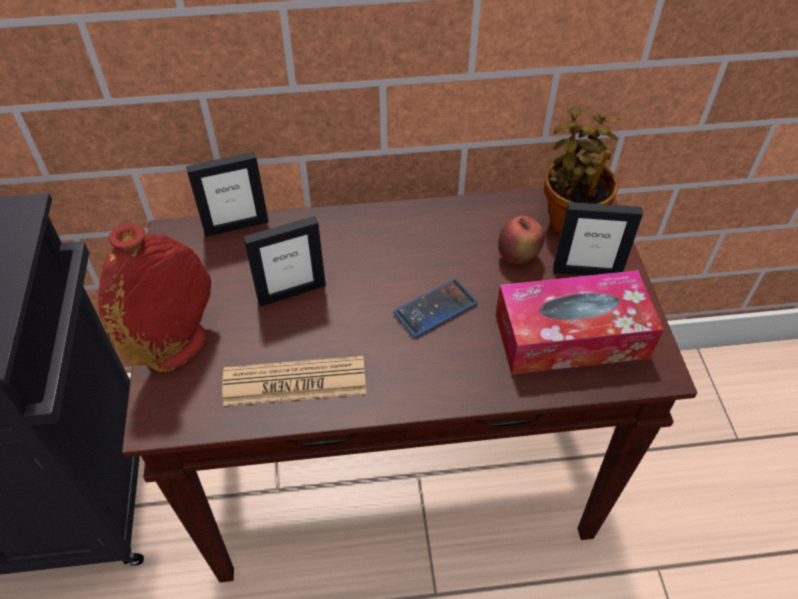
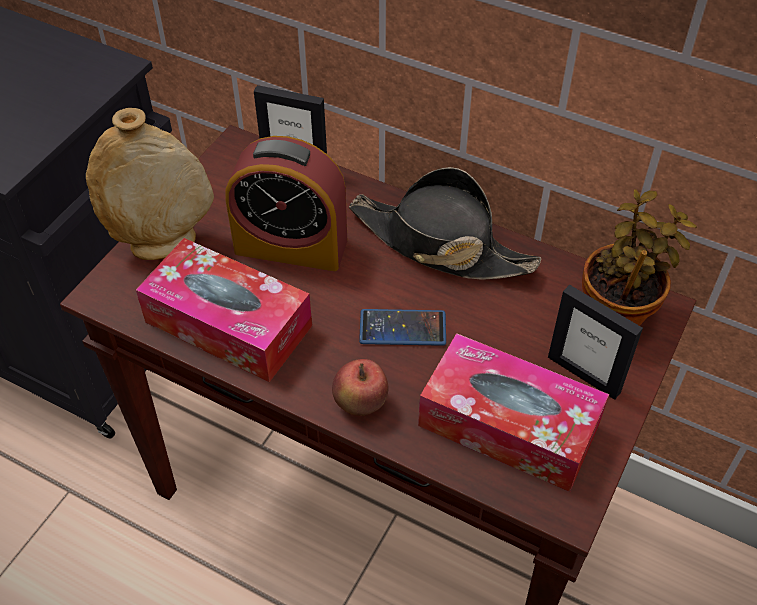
camera: 35 degrees right, 0 degrees up
(177, 347) = (164, 243): red vase -> beige vase
(291, 292) = (291, 246): picture frame -> alarm clock
(295, 382) = (228, 324): newspaper -> tissue box
(406, 231) = (439, 244): none -> black hat
(518, 256) = (526, 323): apple -> apple (360, 404)

